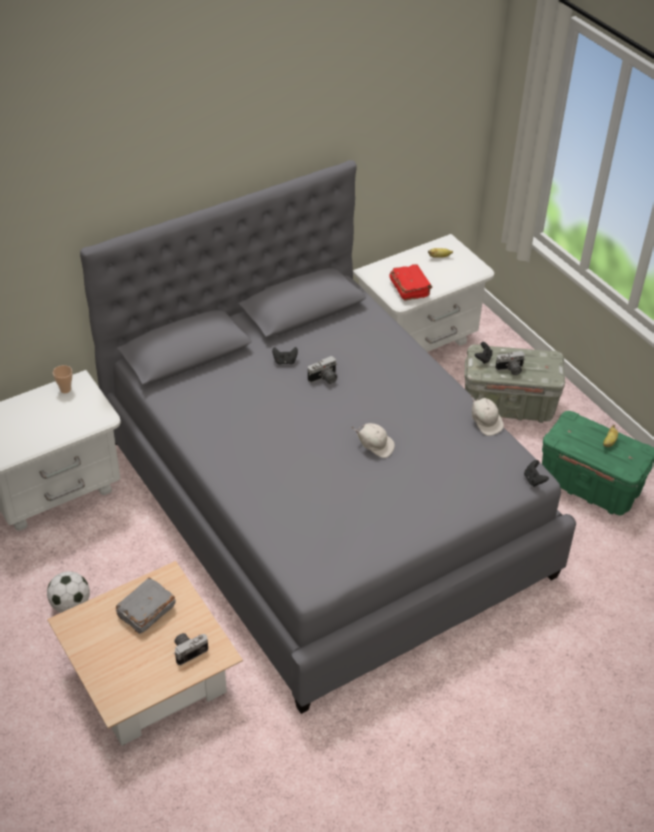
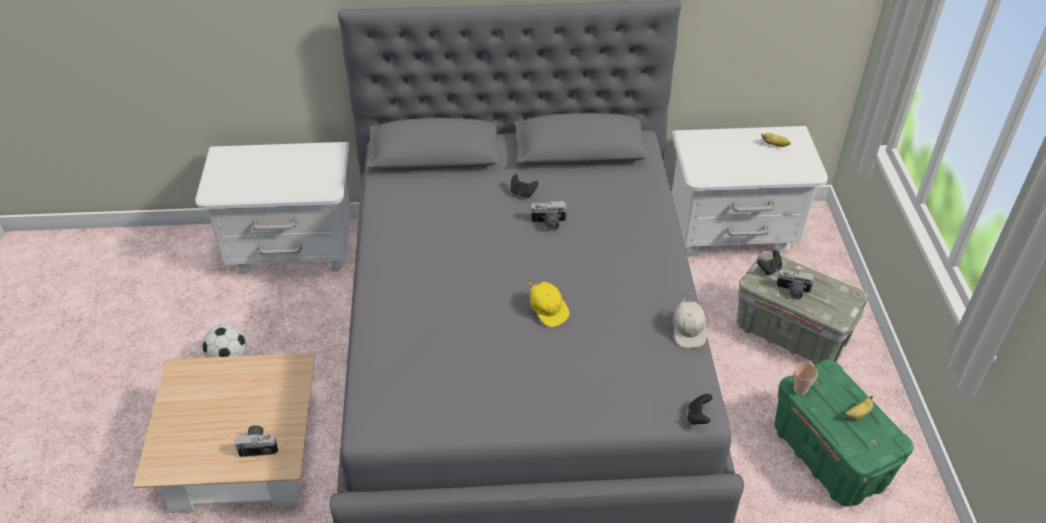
camera: 30 degrees right, 0 degrees up
(65, 389) = (315, 153): cup -> cup (800, 390)
(145, 612) = (250, 390): grey book -> none
(374, 446) = (547, 310): white cap -> yellow cap
(409, 288) = (718, 166): red book -> none

